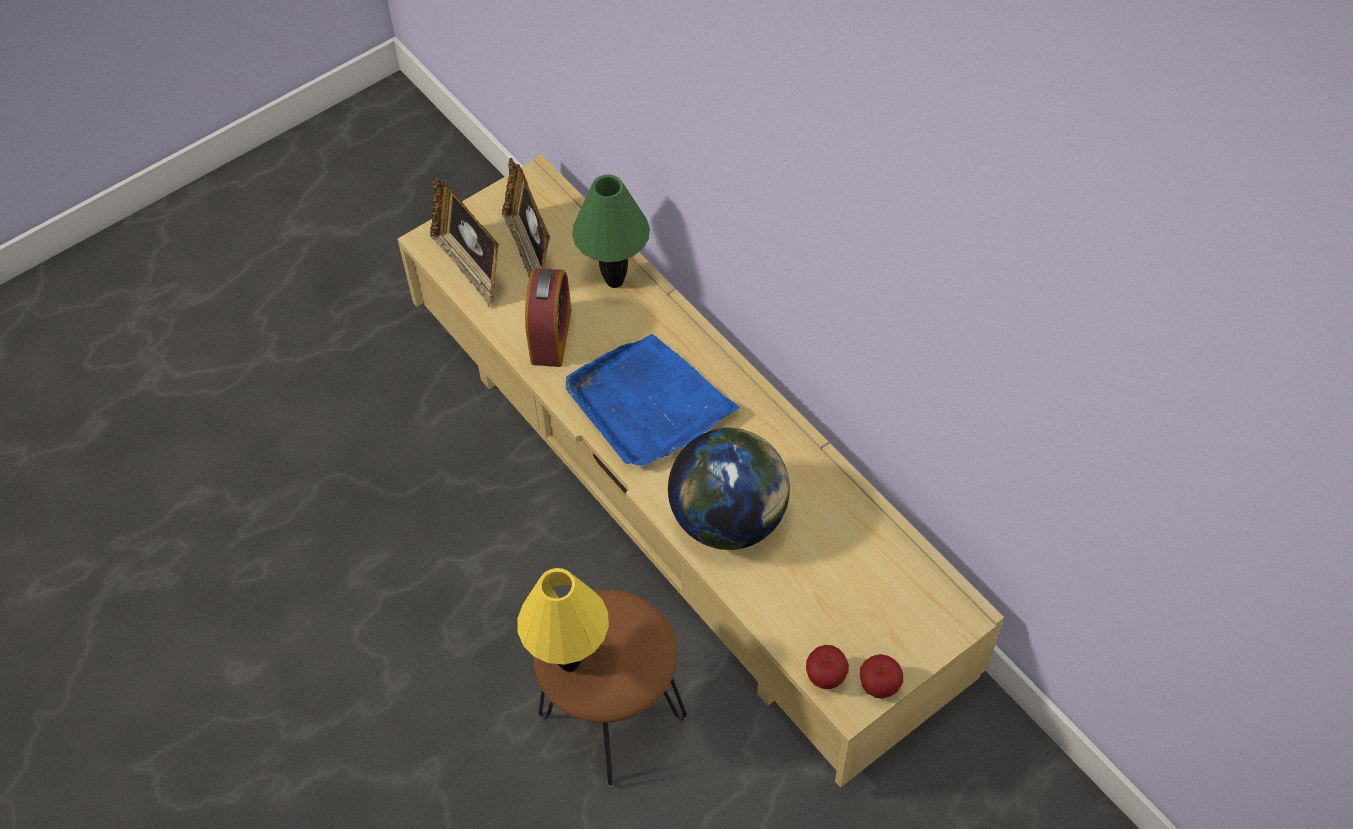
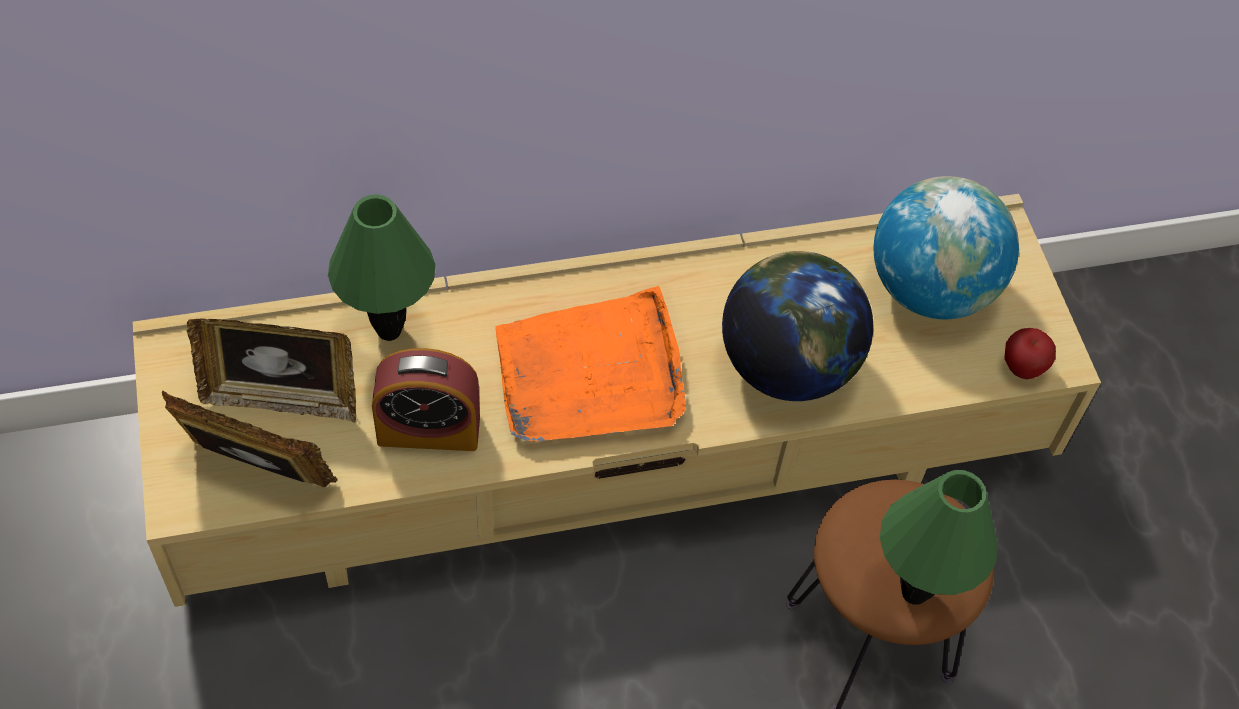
camera: 70 degrees left, 0 degrees up
(470, 266) = (257, 473): picture frame -> picture frame turned 150 degrees counterclockwise
(551, 336) = (428, 430): alarm clock -> alarm clock turned 150 degrees clockwise
(569, 663) = (915, 593): yellow table lamp -> green table lamp
(648, 404) = (591, 374): blue tray -> orange tray
(862, 587) = (930, 289): none -> globe
(879, 687) = (1051, 329): apple -> none

